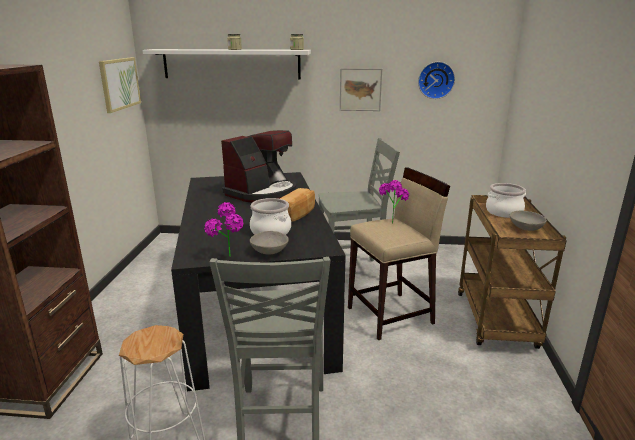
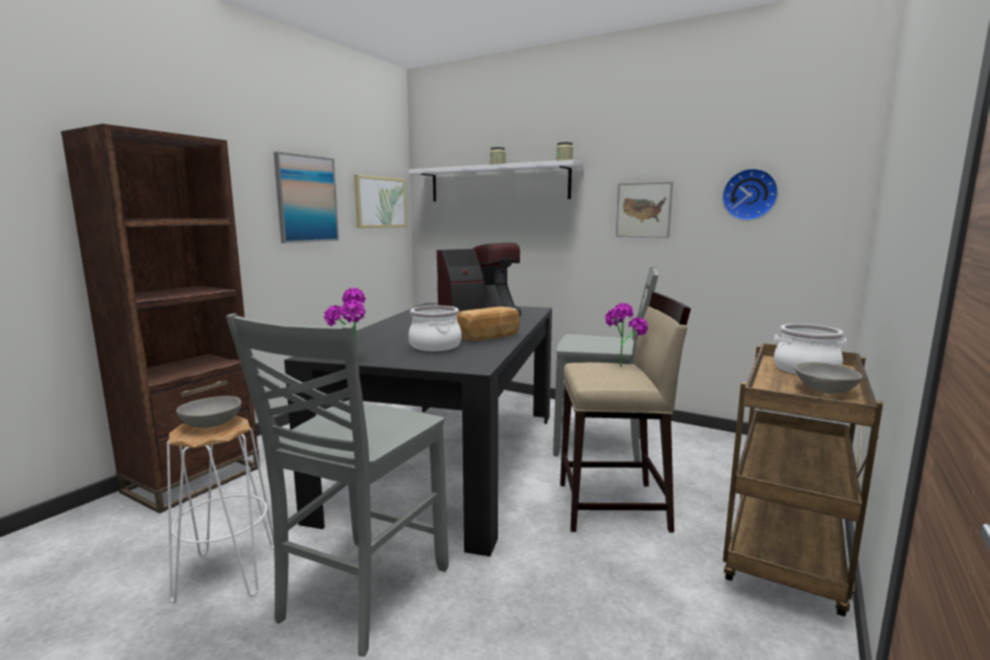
camera: 25 degrees right, 10 degrees down
(69, 94) = (306, 199): none -> picture
(269, 251) = (404, 360): grey bowl -> grey bowl (211, 424)

